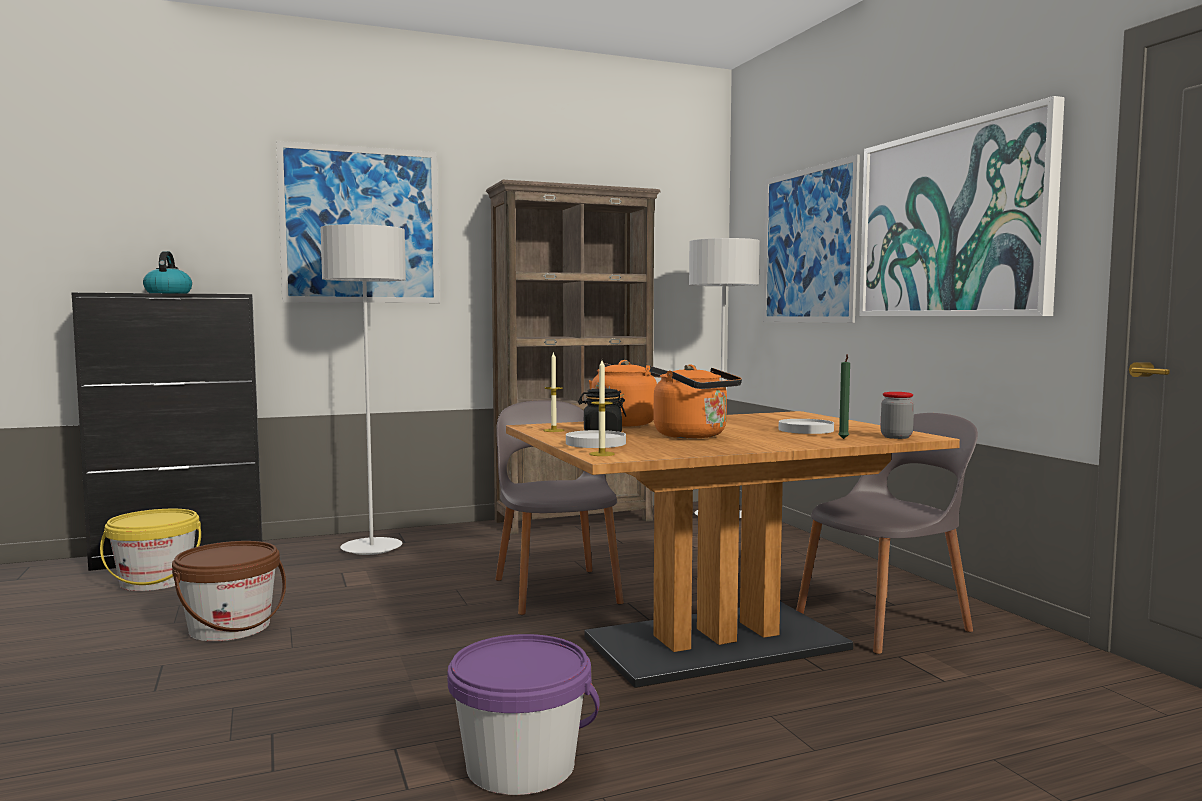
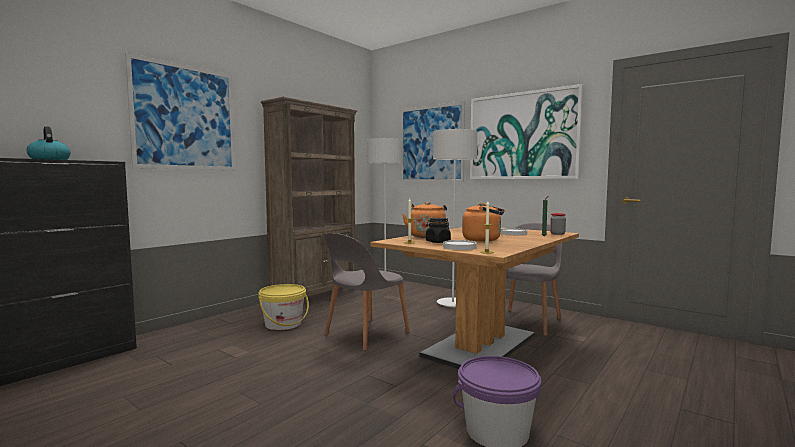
camera: 30 degrees left, 0 degrees up
(156, 581) = (73, 384): yellow bucket -> yellow bucket (283, 324)
(230, 628) = (193, 402): brown bucket -> none
(371, 549) = (215, 331): grey floor lamp -> grey floor lamp (452, 304)
(556, 590) = (365, 334): grey chair -> grey chair turned 90 degrees counterclockwise

